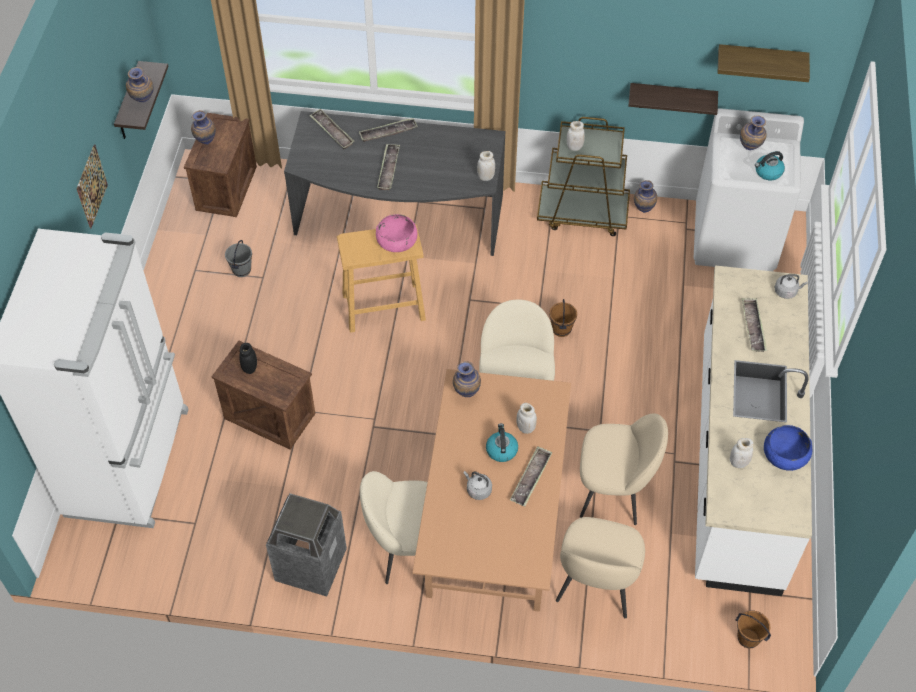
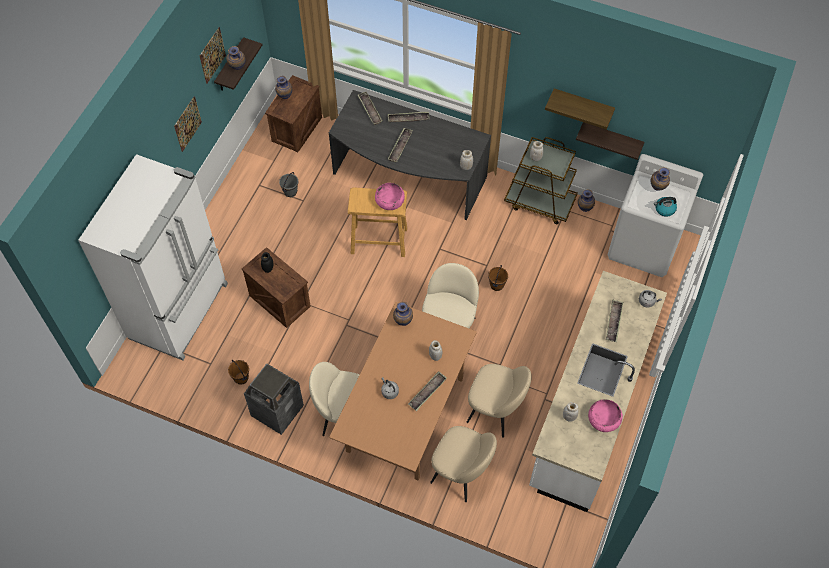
camera: 15 degrees right, 5 degrees up
(107, 84) = (212, 55): none -> picture
(501, 450) = (414, 367): kettle -> none
(595, 586) = (461, 473): beige chair -> beige chair turned 90 degrees counterclockwise
(748, 638) = (553, 535): brown bucket -> brown bucket (241, 378)
(761, 60) = (676, 129): shelf -> shelf (582, 105)
(785, 454) = (604, 419): blue bowl -> pink bowl

